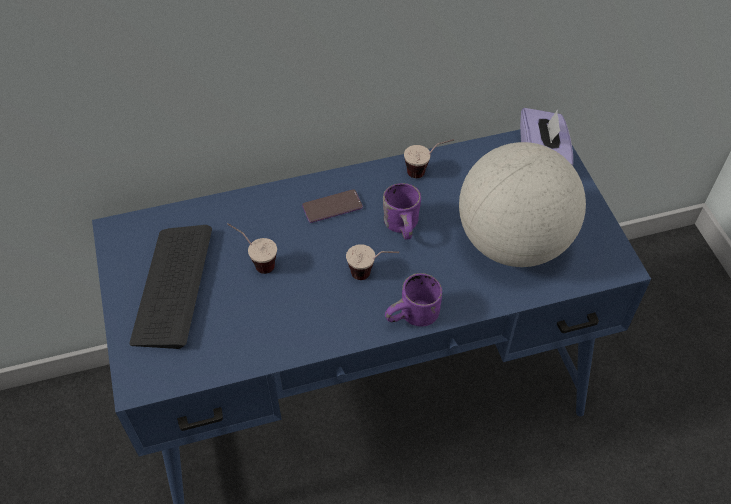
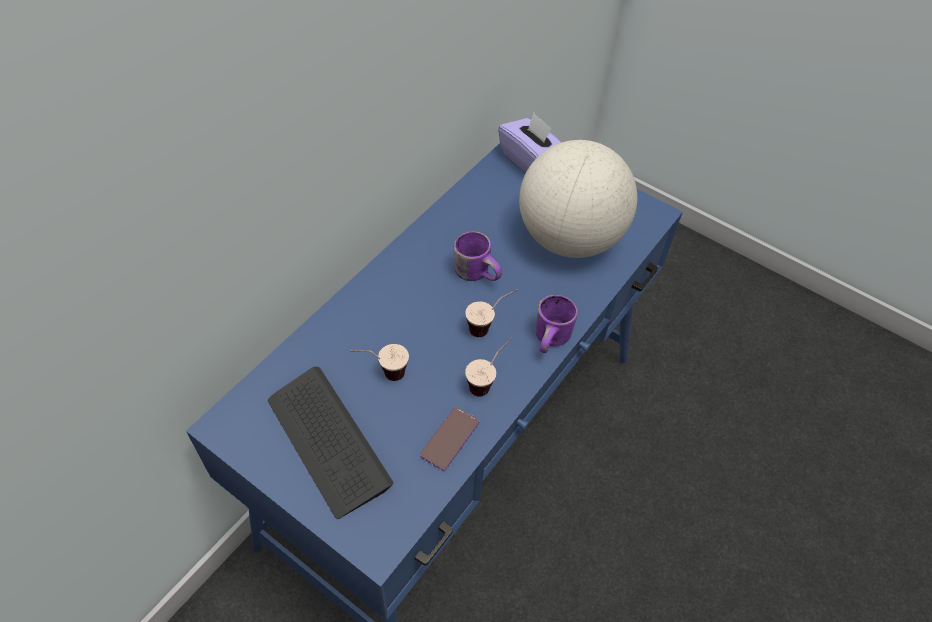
camera: 40 degrees left, 0 degrees up
(332, 207) = (405, 289): phone -> phone (450, 439)
(426, 171) = (454, 218): cup -> cup (488, 381)

